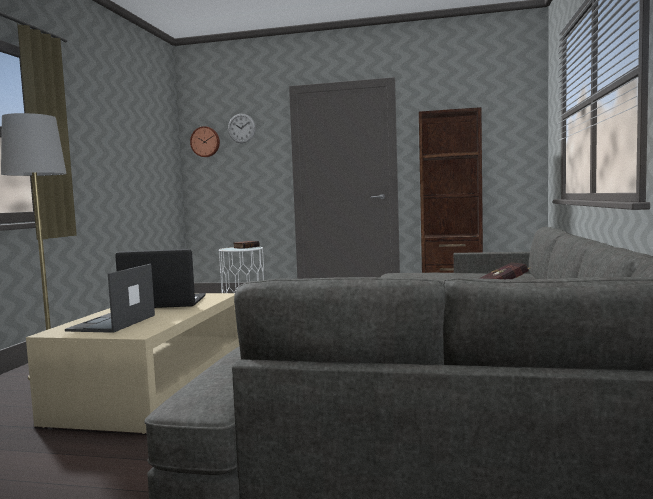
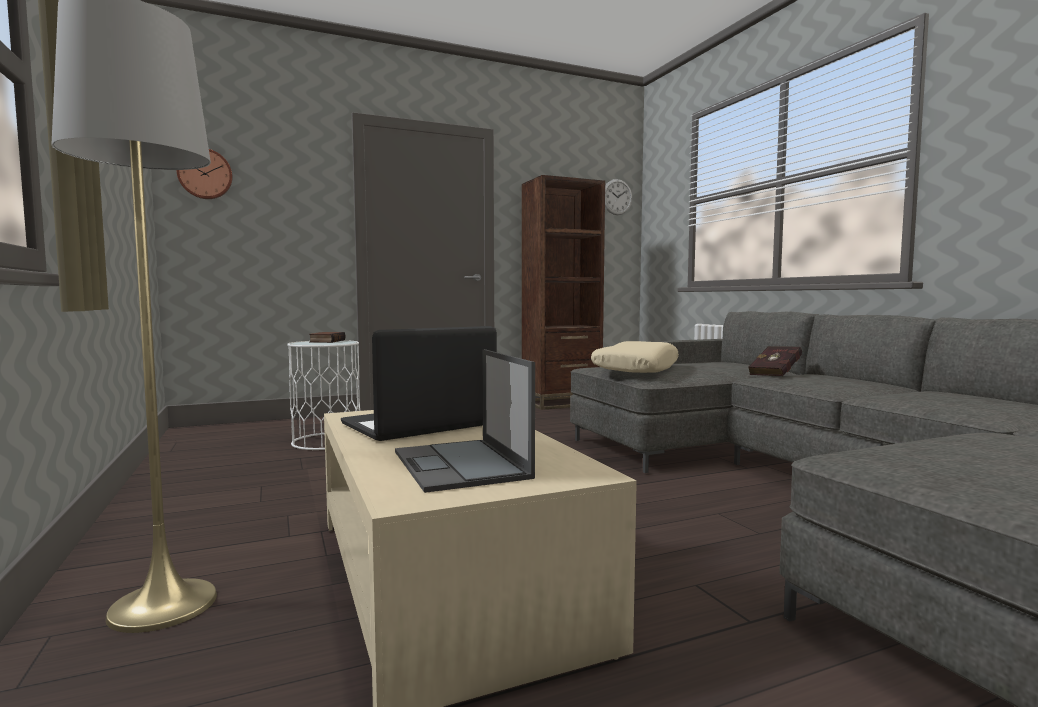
camera: 35 degrees left, 0 degrees up
(241, 128) = (272, 161): wall clock -> wall clock (617, 197)
(407, 277) = (635, 370): none -> beige pillow

